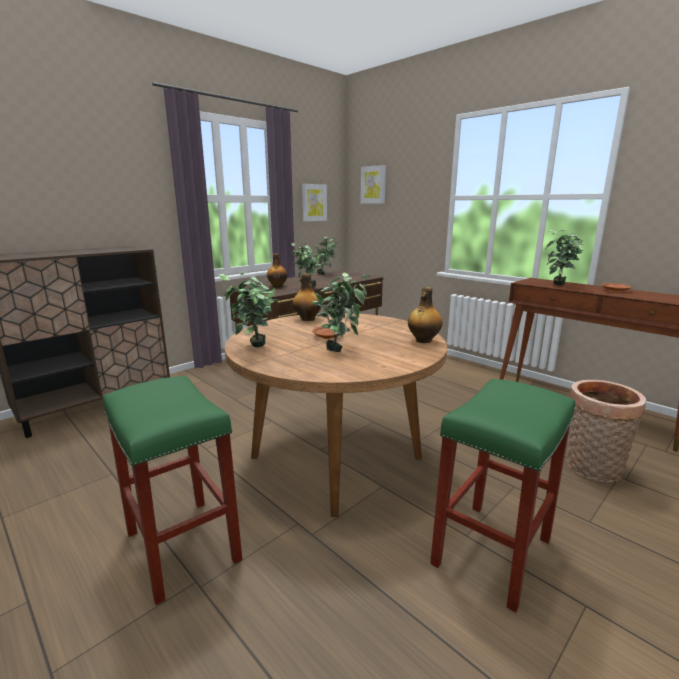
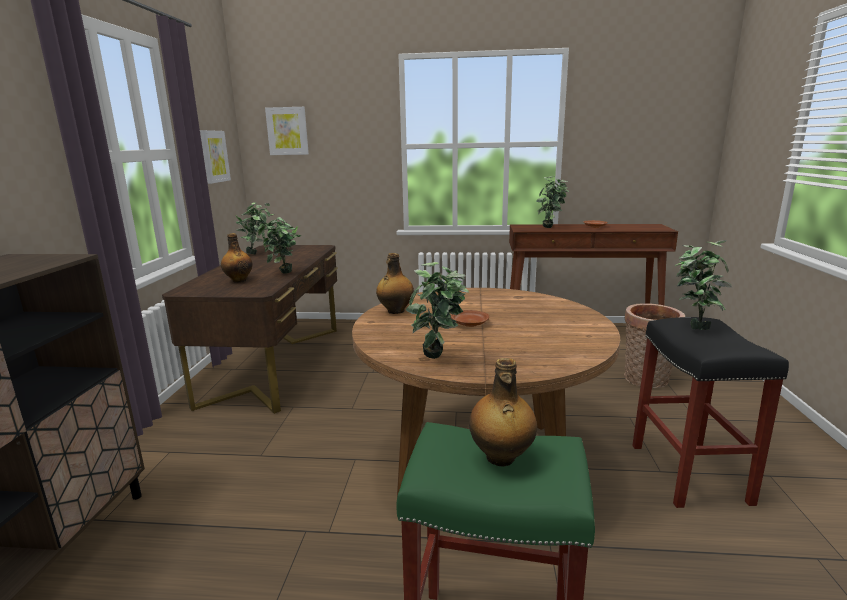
camera: 40 degrees left, 0 degrees up
(340, 349) = (516, 332): potted plant -> potted plant (694, 326)
(423, 341) = (551, 303): bottle -> bottle (500, 457)
(492, 553) = (690, 474): green stool -> black stool

